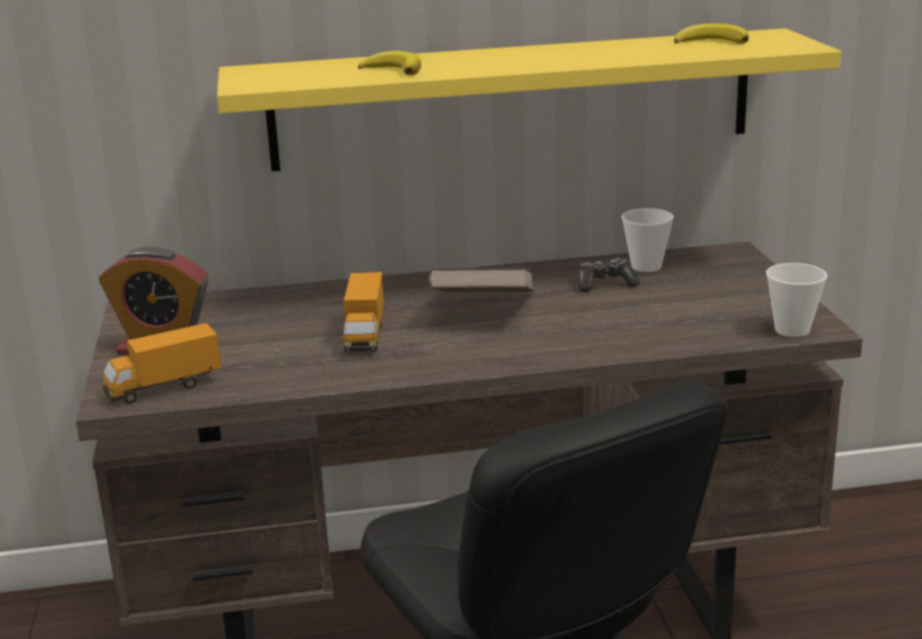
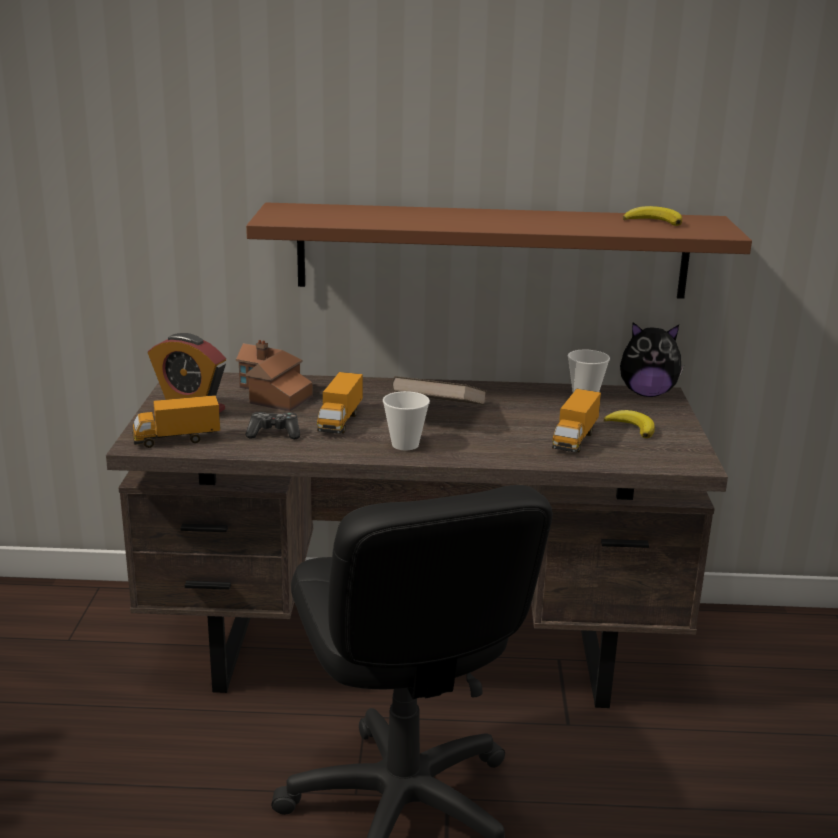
camera: 10 degrees right, 0 degrees up
(260, 314) = (271, 394): none -> toy house
(394, 70) = (389, 219): banana -> banana (632, 427)
(512, 99) = (492, 251): yellow shelf -> brown shelf
(605, 284) = (544, 406): game controller -> game controller (274, 433)
(662, 319) = (575, 439): none -> toy truck
(715, 253) = (647, 394): none -> plush toy
(792, 330) = (673, 462): cup -> cup (405, 444)

